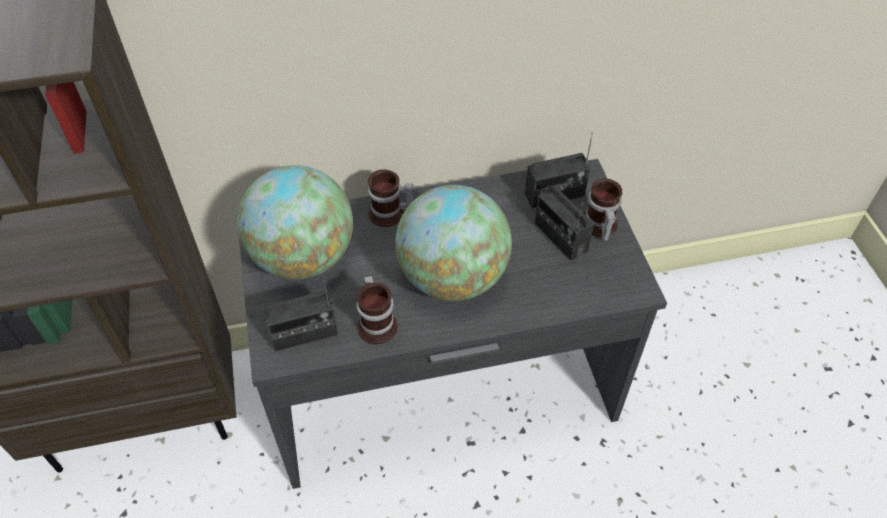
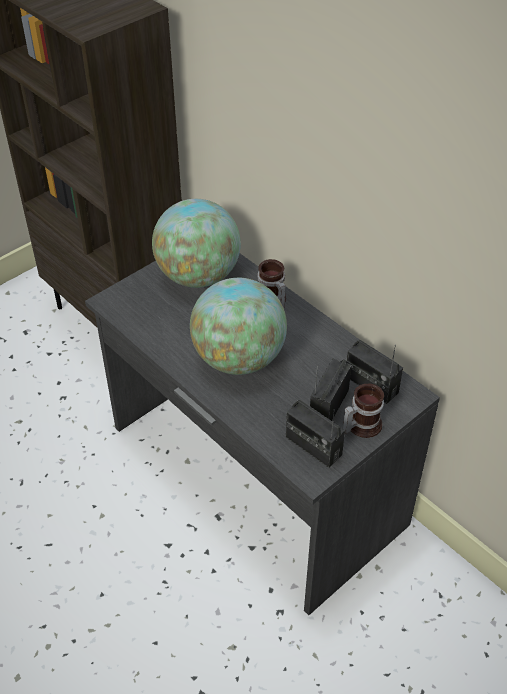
camera: 60 degrees right, 5 degrees down
(304, 334) = (136, 306): radio -> radio (313, 446)
(378, 323) = (170, 337): mug -> none

